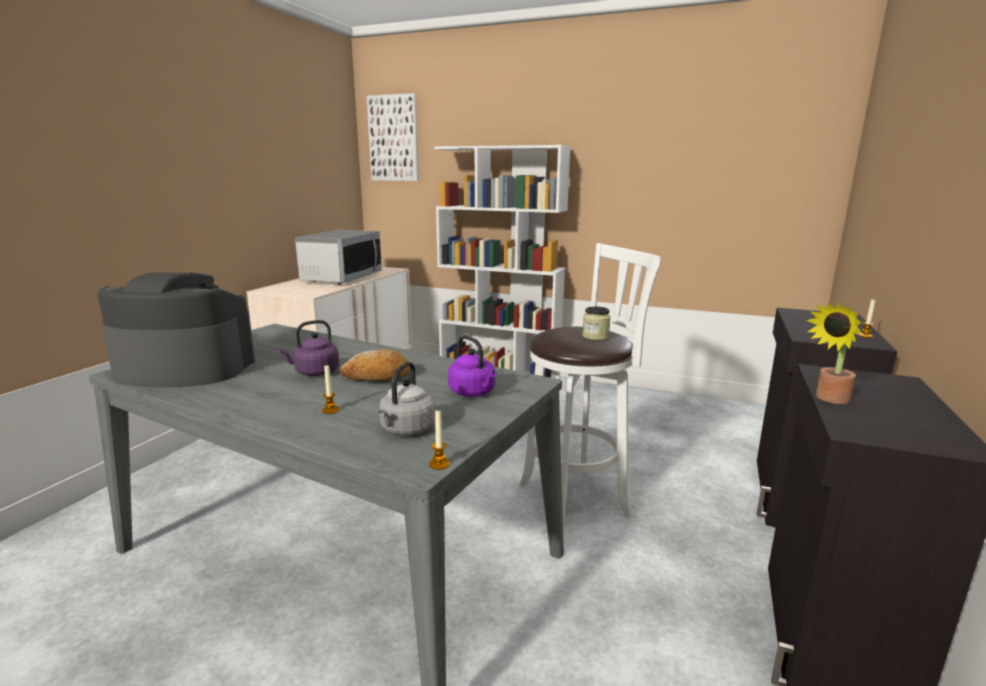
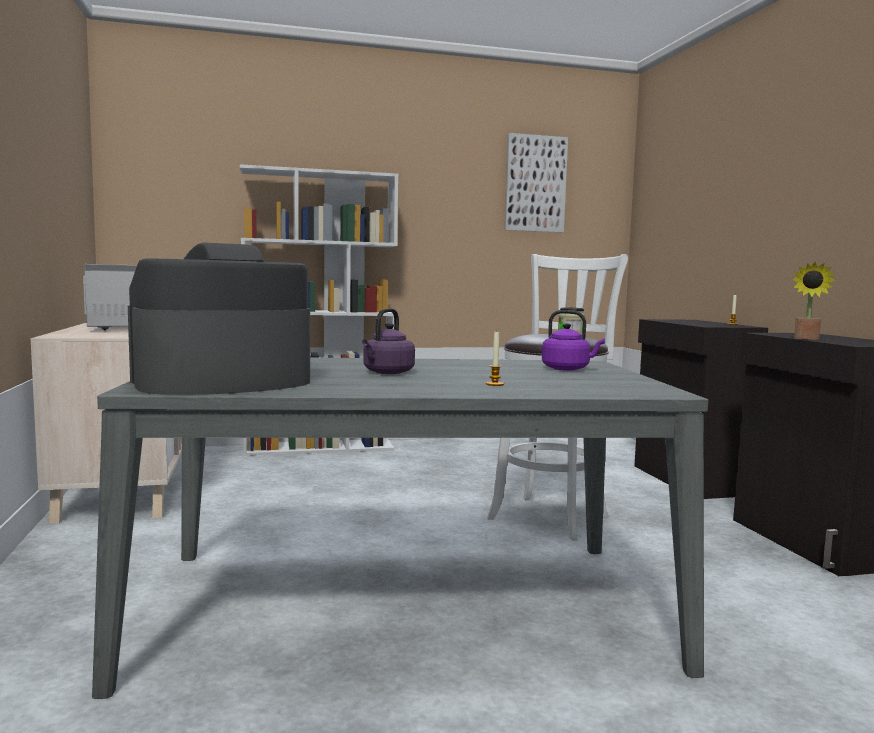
camera: 35 degrees left, 10 degrees down
(377, 377) = (458, 370): bread -> none
(393, 138) = (153, 153): picture -> picture (535, 183)
(406, 430) = (593, 384): grey kettle -> none
(439, 464) = (675, 391): candle -> none

